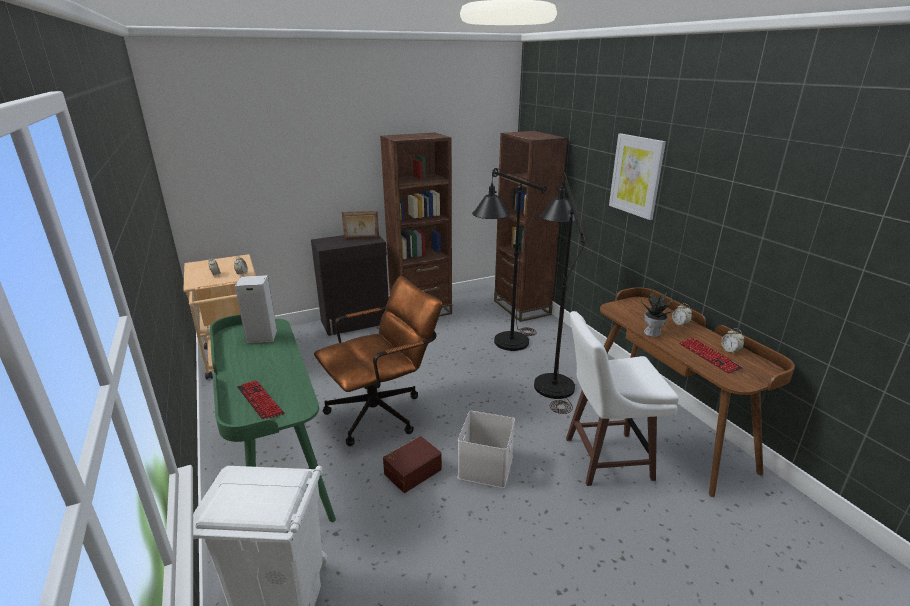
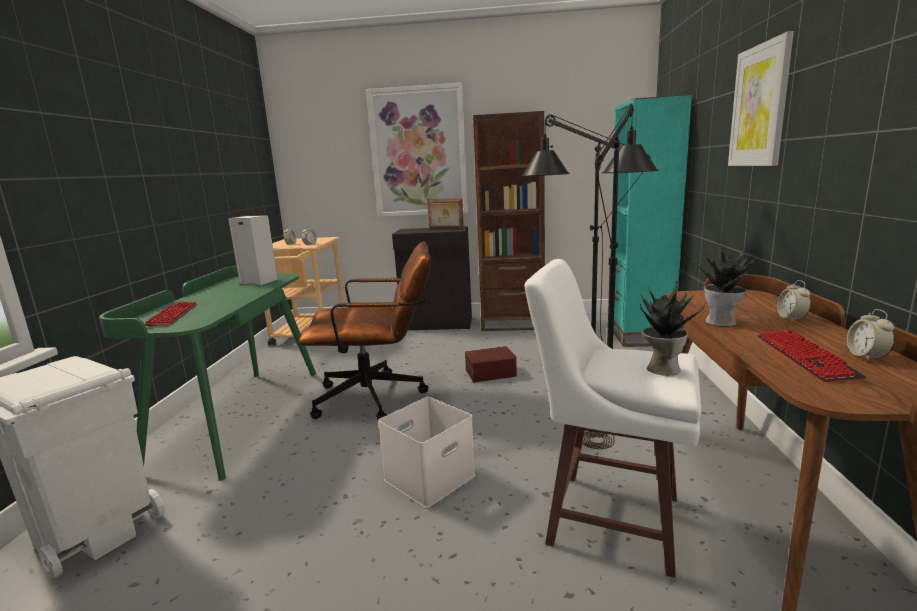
camera: 30 degrees right, 10 degrees down
(325, 165) = (418, 152): none -> picture
(412, 471) = (345, 457): brown storage box -> brown storage box (490, 372)
(521, 307) = (638, 334): brown bookcase -> turquoise bookcase
(644, 373) = (661, 368): none -> potted plant

